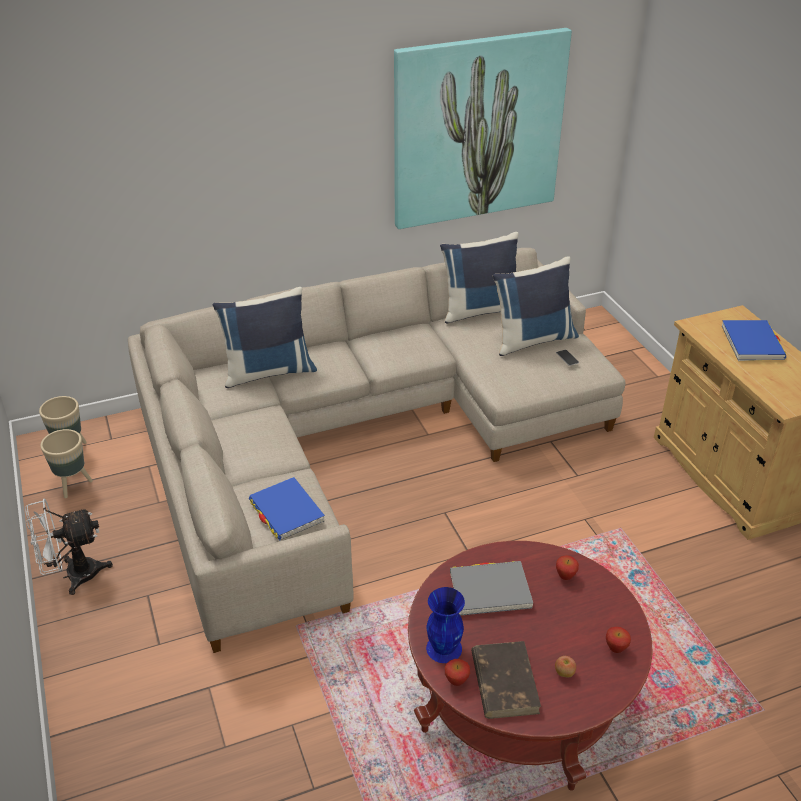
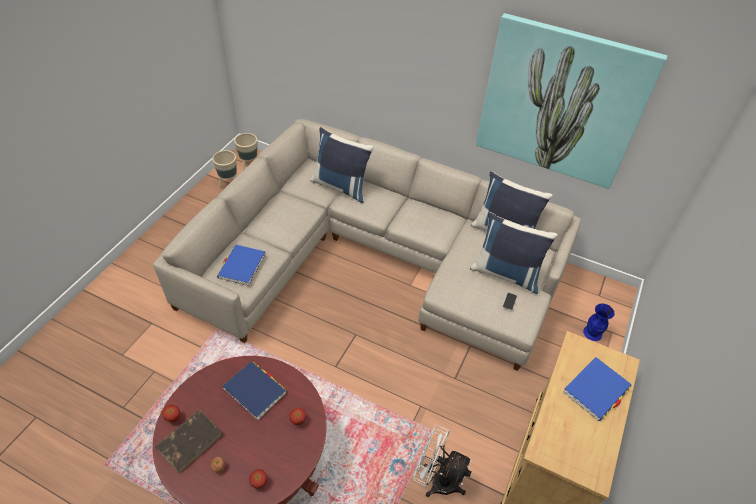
camera: 45 degrees right, 10 degrees up
(73, 575) = (176, 227): white fan -> white fan (437, 480)
(444, 648) = (193, 398): blue vase -> blue vase (592, 333)
(490, 590) = (255, 391): grey book -> blue book

